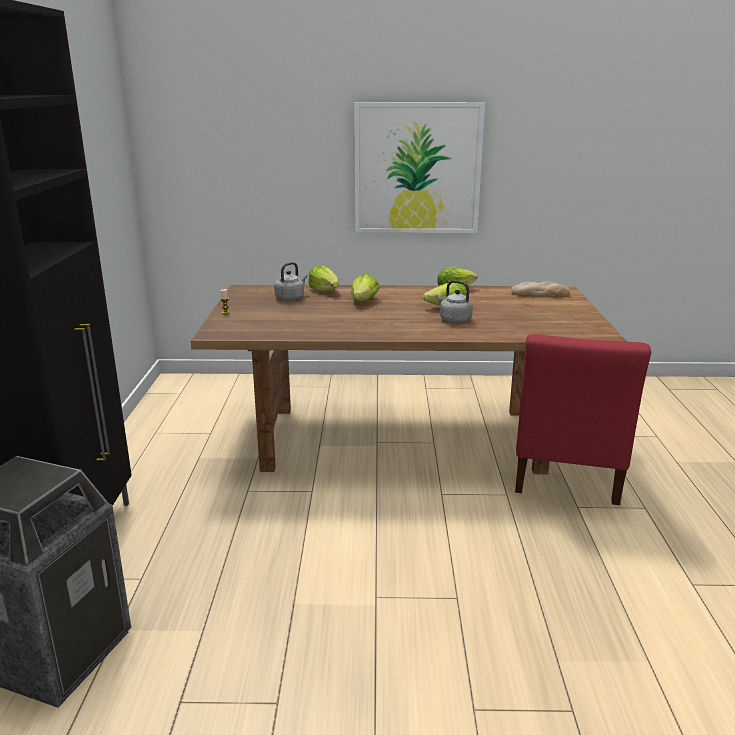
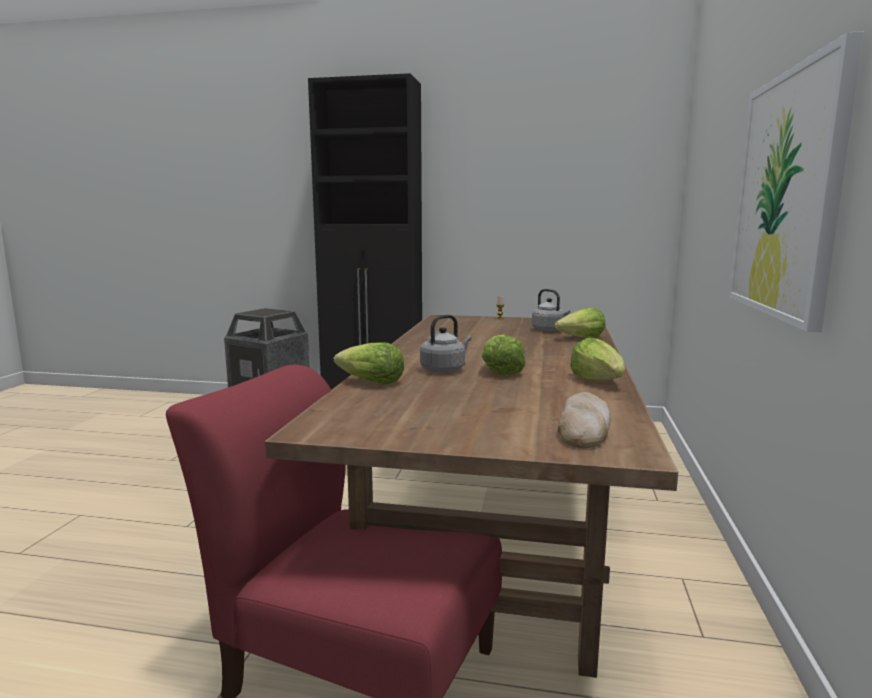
camera: 100 degrees right, 10 degrees down
(364, 301) = (536, 347): lettuce -> lettuce (370, 382)

